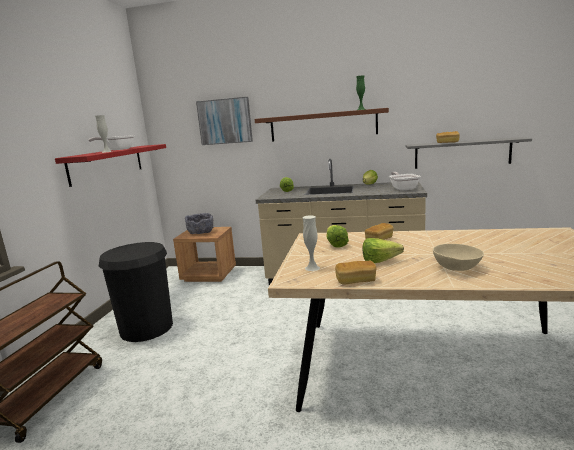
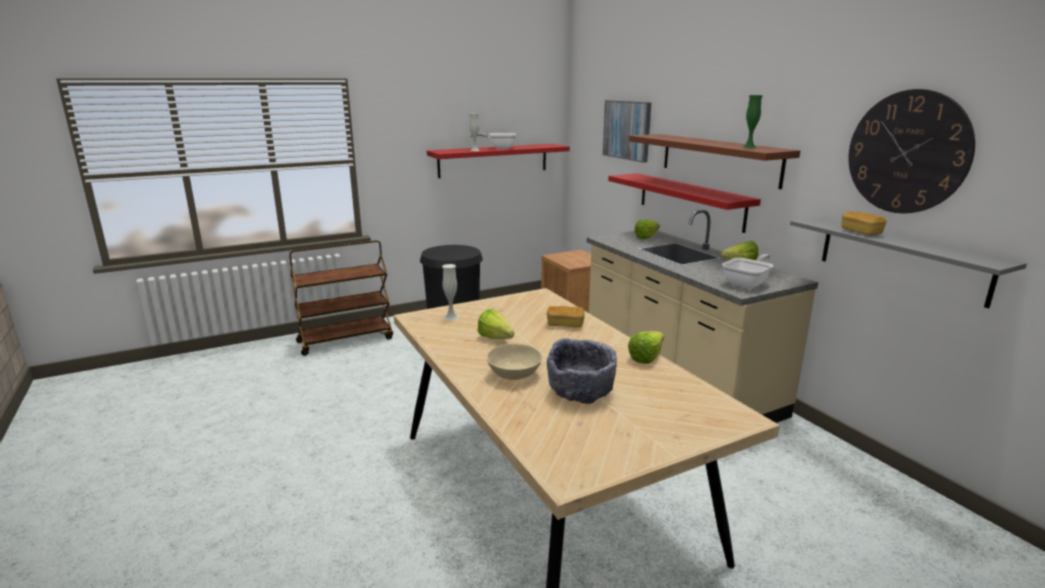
camera: 50 degrees right, 5 degrees up
(201, 232) = (573, 258): grey bowl -> grey bowl (581, 392)
(302, 159) = (690, 201): none -> red shelf
(335, 243) = (529, 310): lettuce -> lettuce (649, 357)
(356, 281) = (436, 340): bread -> none
(454, 96) = (907, 152): none -> wall clock

